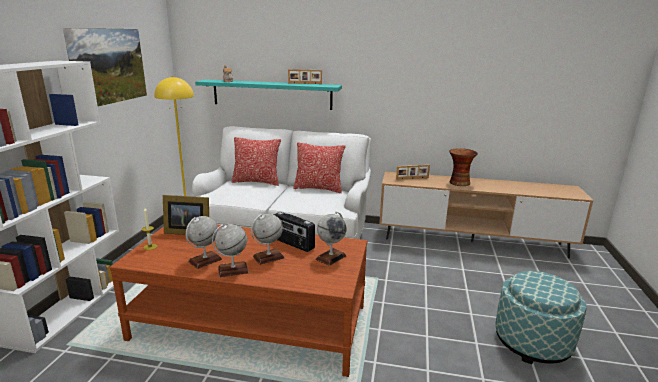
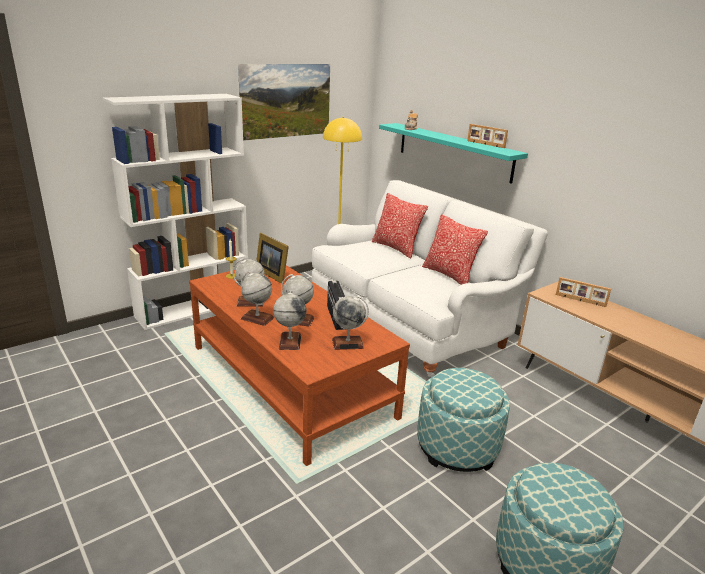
camera: 40 degrees right, 5 degrees up
(289, 275) = (290, 341): none -> globe
(414, 305) = (457, 446): none -> ottoman
(458, 182) = (641, 327): vase -> none

